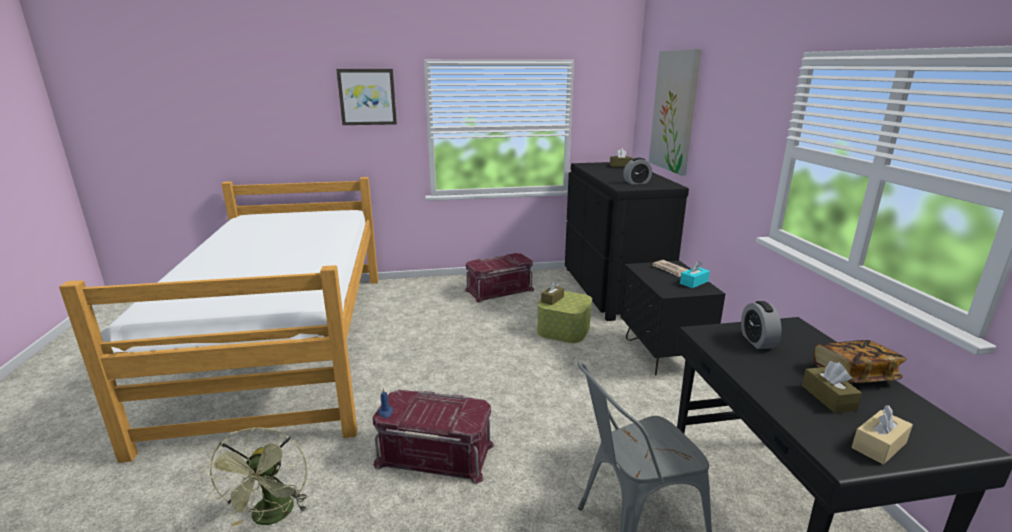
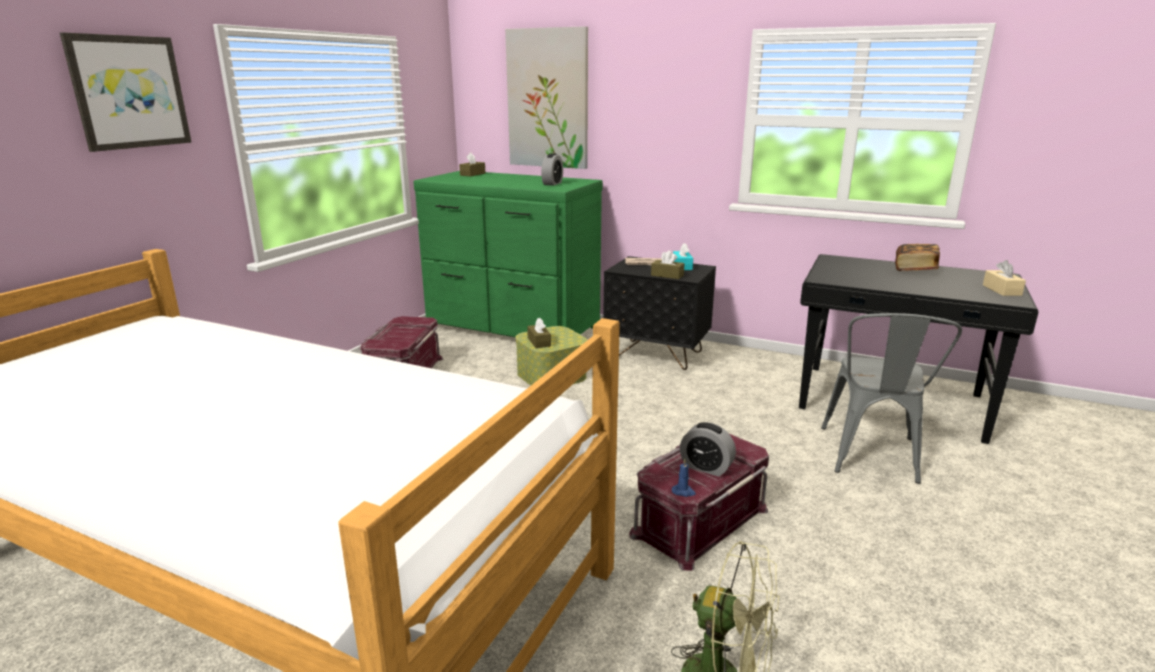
camera: 55 degrees left, 0 degrees up
(611, 290) = (512, 327): black dresser -> green dresser
(757, 341) = (850, 272): alarm clock -> alarm clock (706, 467)
(828, 397) = (941, 282): brown tissue box -> brown tissue box (667, 275)

